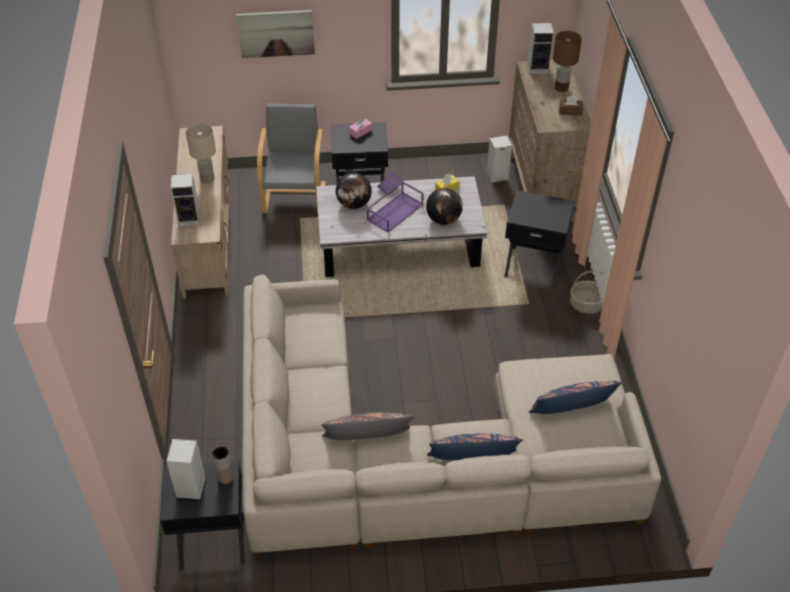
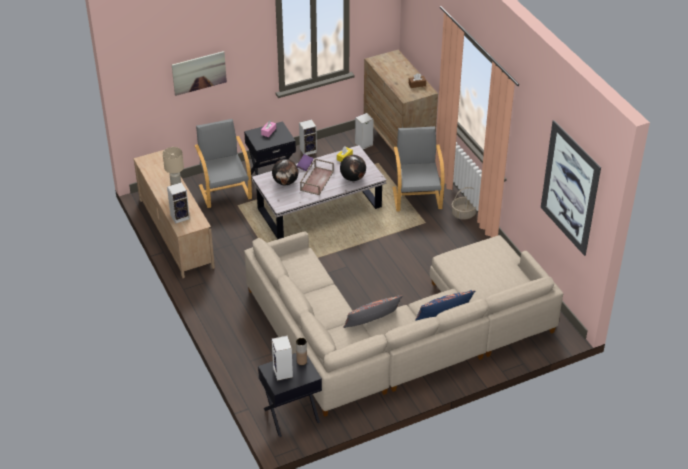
camera: 20 degrees left, 5 degrees down
(395, 211) = (316, 180): purple tray -> brown tray
(533, 265) = (417, 197): black side table -> grey armchair
(538, 68) = (381, 60): speaker -> speaker (308, 150)
(561, 88) = (403, 70): brown table lamp -> none
(572, 409) = (491, 271): blue pillow -> none
(707, 326) = (570, 188): none -> picture

